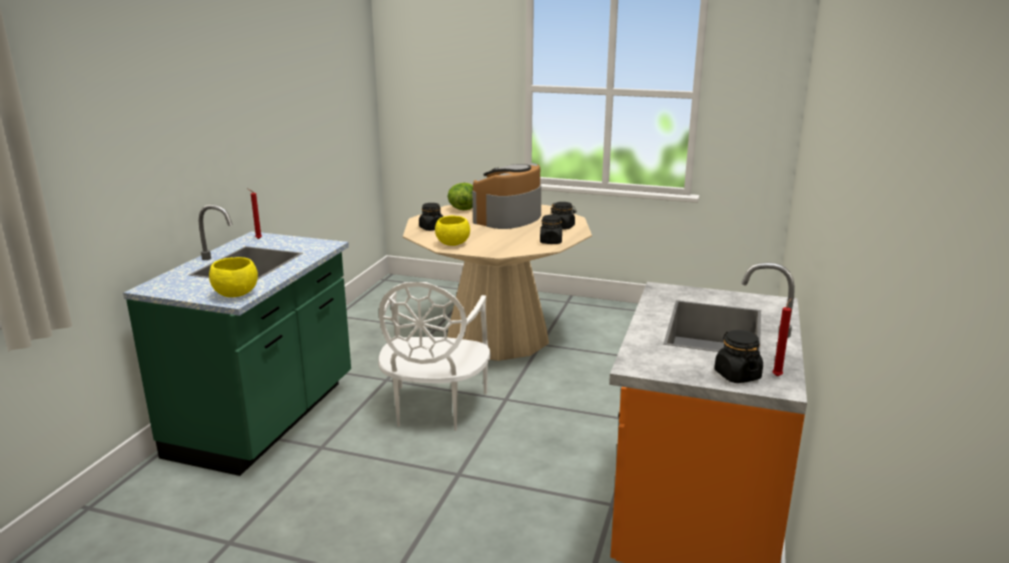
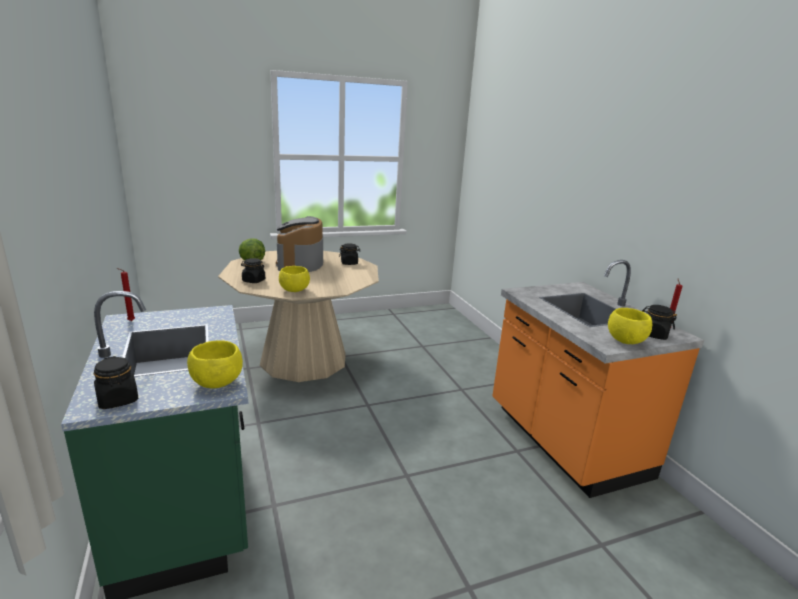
camera: 40 degrees left, 0 degrees up
(434, 409) = (327, 432): white chair -> none
(551, 242) = (361, 275): black jar -> black jar (118, 400)
(673, 369) = (625, 341): none -> yellow bowl

